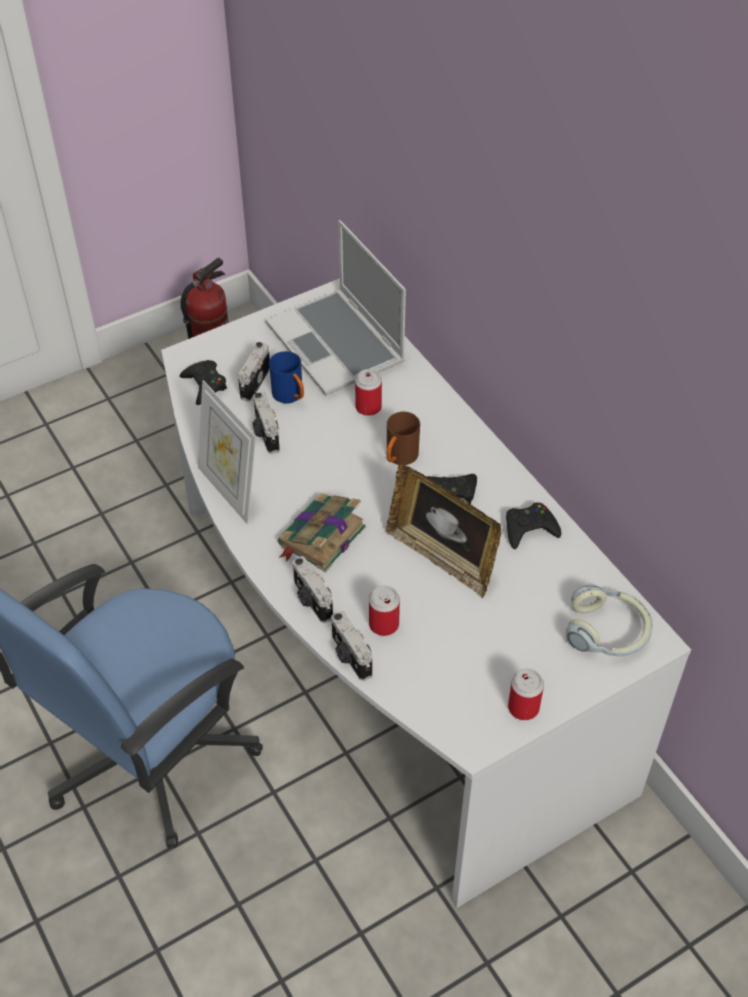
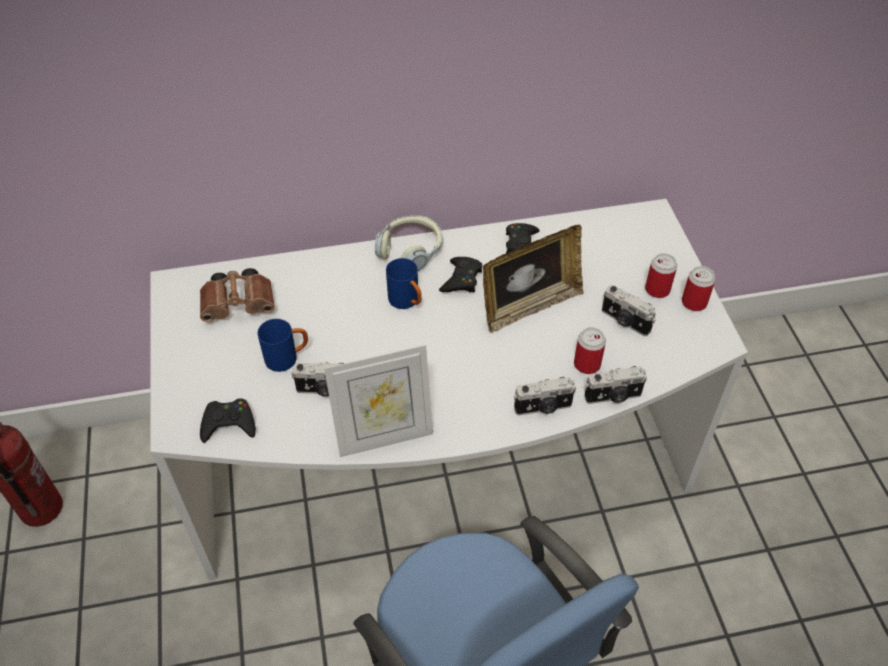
camera: 70 degrees left, 0 degrees up
(253, 382) = (249, 382): camera -> camera (624, 321)
(320, 538) = (474, 382): book -> none
(338, 345) = (240, 305): laptop -> brown binoculars
(368, 407) = (334, 305): can -> can (657, 289)
(399, 458) = (407, 302): brown mug -> blue mug
(607, 632) = (638, 234): headphones -> headphones (410, 250)

